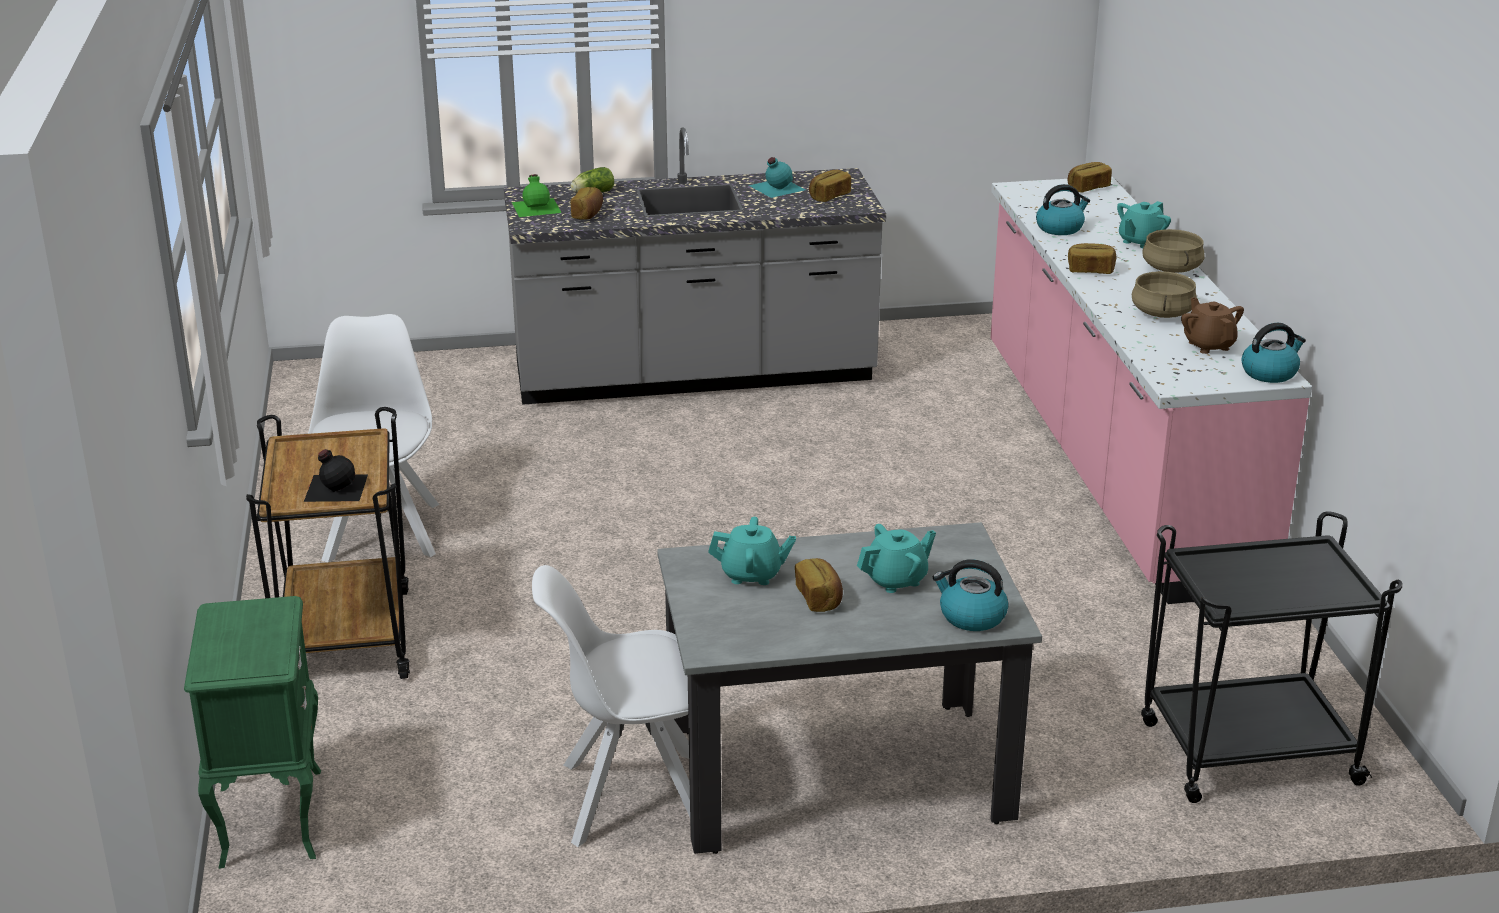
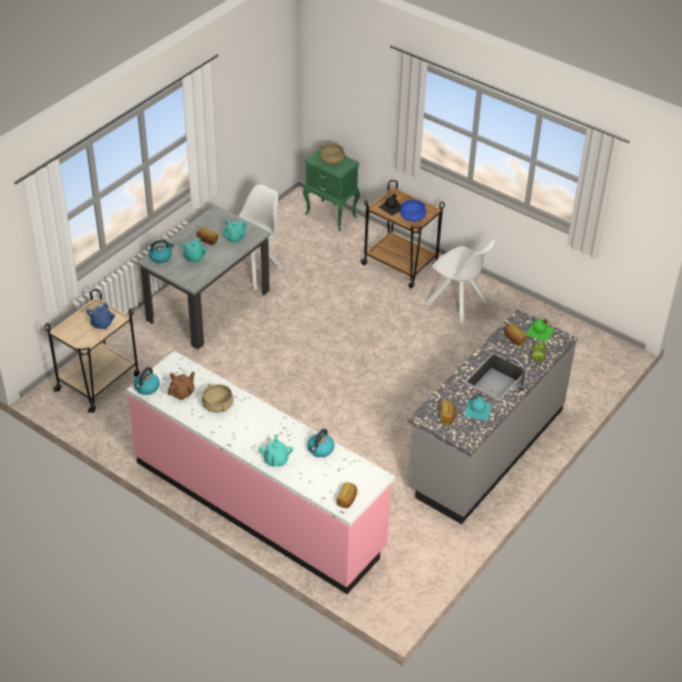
camera: 135 degrees right, 15 degrees up
(340, 454) = (412, 217): none -> blue cooking pot
(1090, 270) = (274, 421): bread -> none
(1171, 268) = (243, 443): beige cooking pot -> beige cooking pot (332, 160)
(1208, 345) = (182, 393): brown teapot -> brown teapot turned 75 degrees counterclockwise
(1244, 569) = (102, 324): none -> blue teapot
(1246, 753) = (99, 382): black cart -> beige cart

